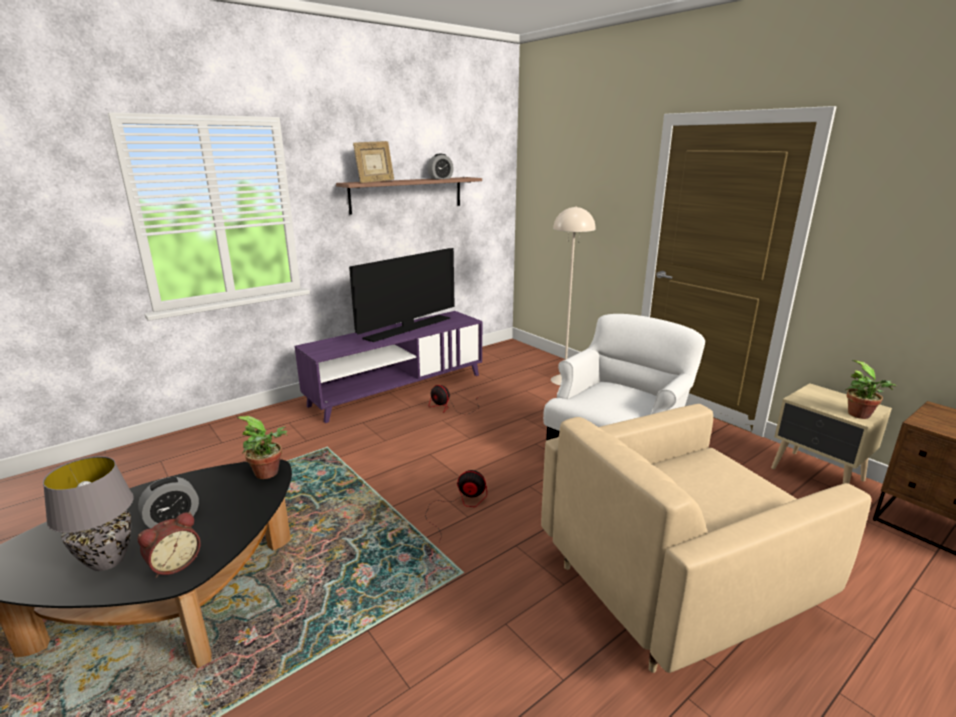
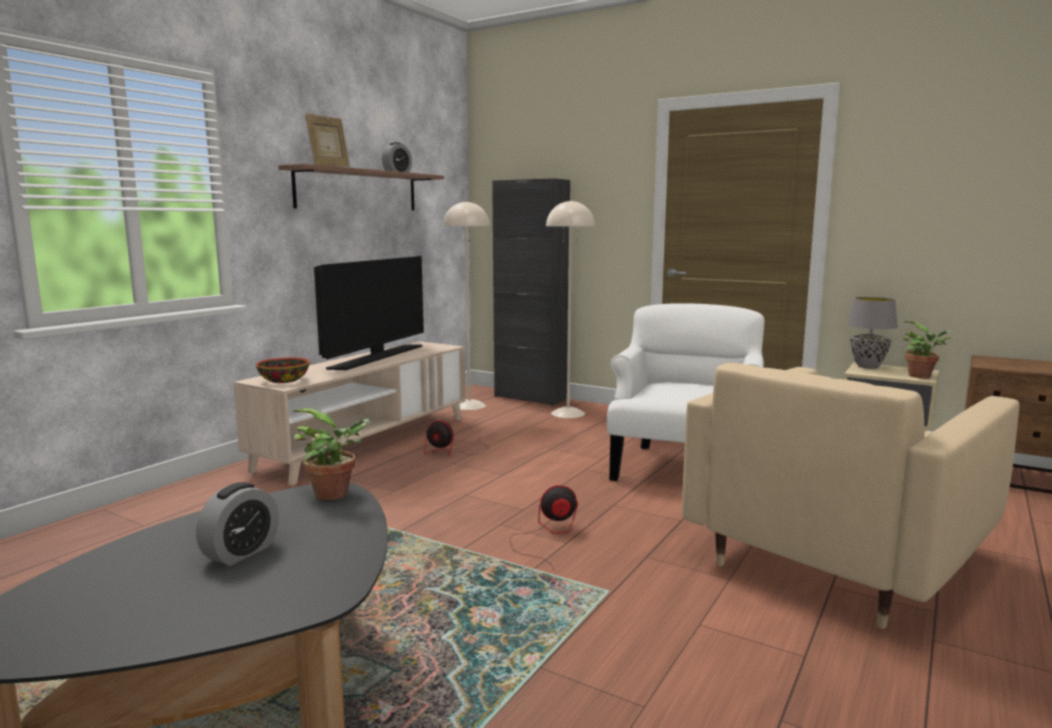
camera: 20 degrees left, 10 degrees down
(108, 561) = (184, 605): grey table lamp -> grey table lamp (868, 366)
(174, 564) = (299, 589): alarm clock -> none
(325, 349) = (283, 380): none -> bowl
(397, 390) = (366, 443): purple tv stand -> beige tv stand
(494, 361) = (469, 405): none -> beige floor lamp
(547, 359) = (530, 398): none -> black cabinet

